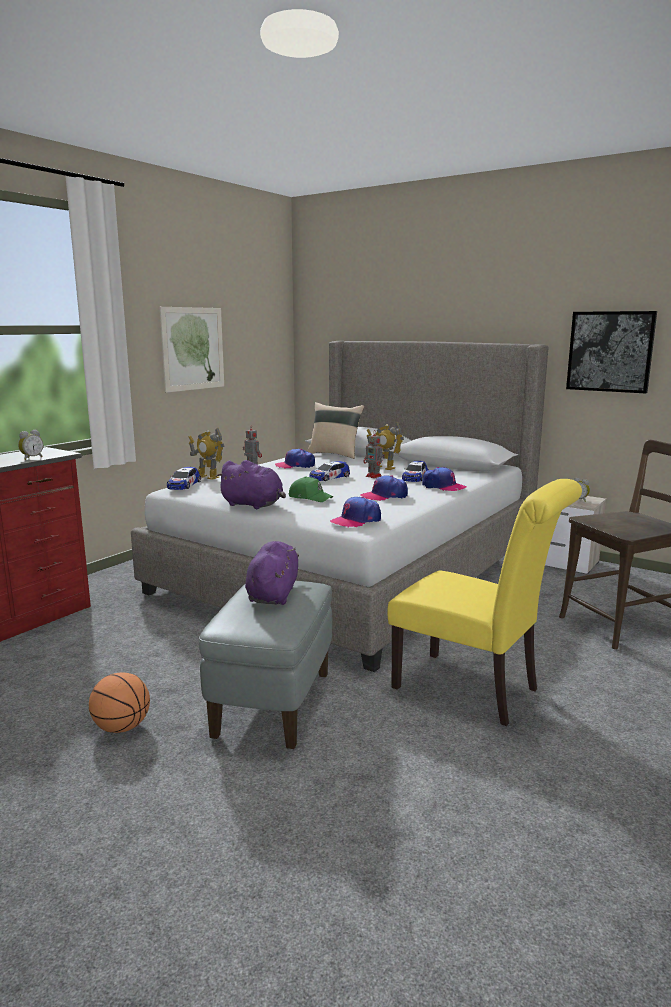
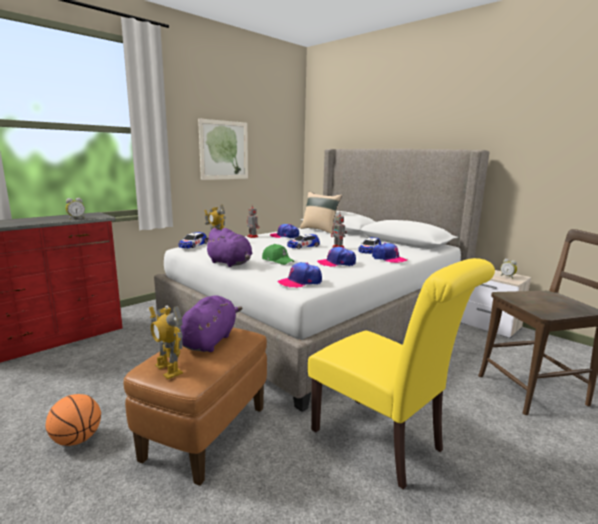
camera: 10 degrees right, 0 degrees up
(273, 703) = (206, 432): grey ottoman -> brown ottoman
(384, 468) = (350, 241): toy robot -> toy robot (168, 369)
(610, 351) = (543, 156): picture -> none

